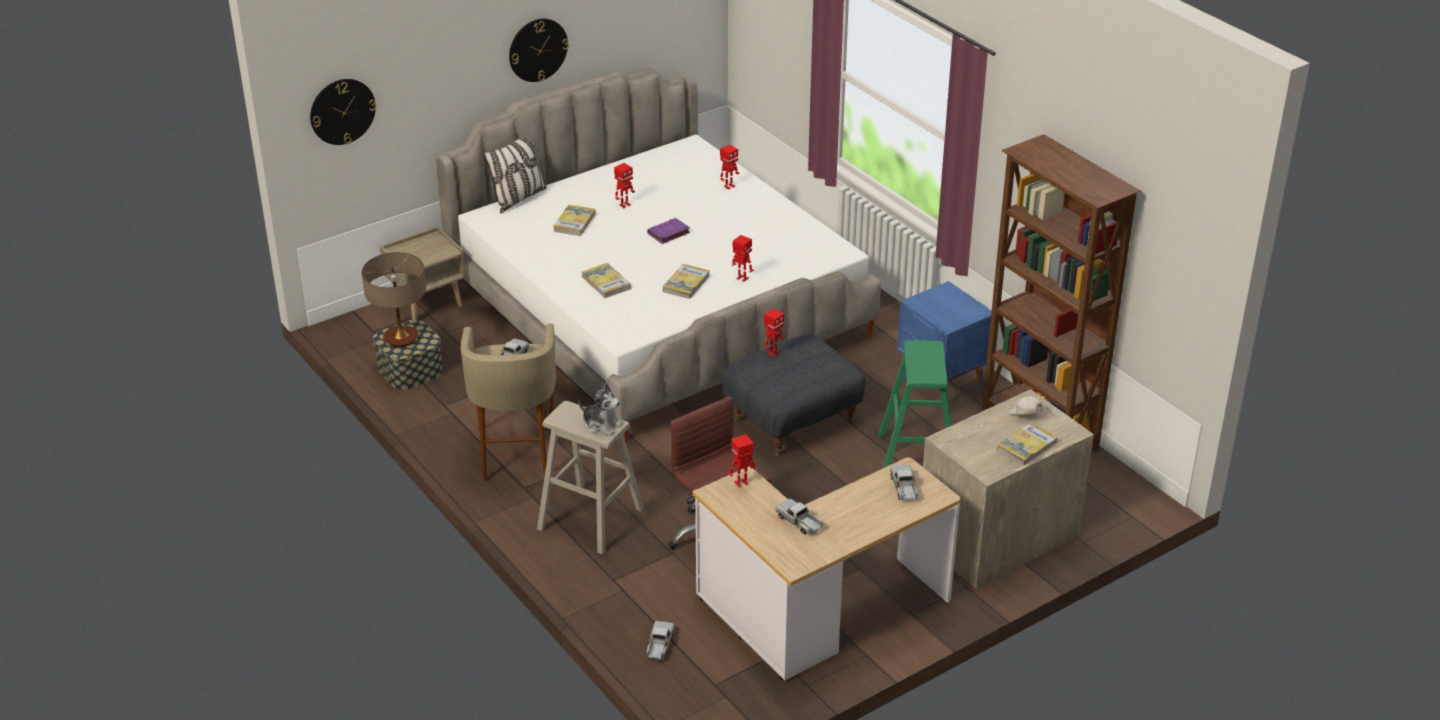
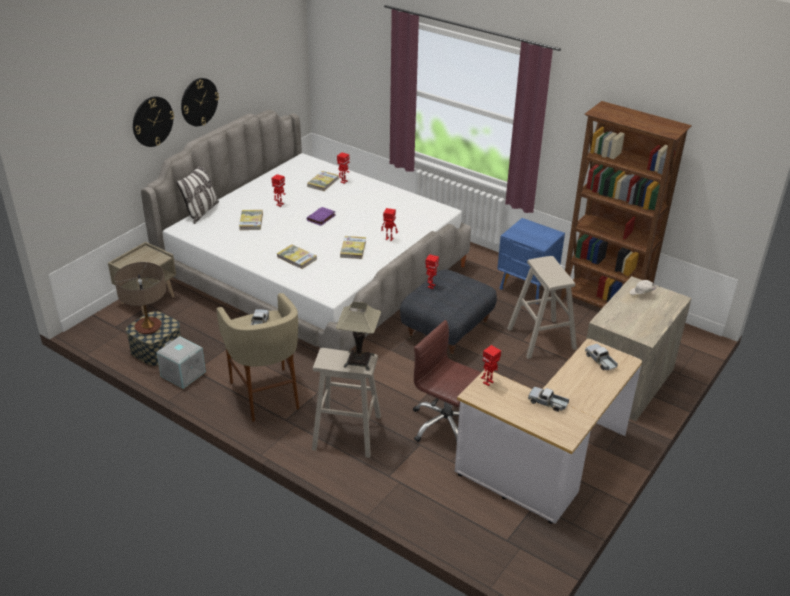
camera: 20 degrees left, 0 degrees up
(342, 111) = (71, 161): wall clock -> wall clock (152, 121)
(427, 407) = (182, 374): none -> grey storage box
(601, 424) = (359, 360): plush toy -> table lamp
(659, 645) = (450, 519): toy truck -> none
(917, 456) = (541, 338): green stool -> beige stool
(1026, 446) = (657, 314): book -> book (323, 182)

